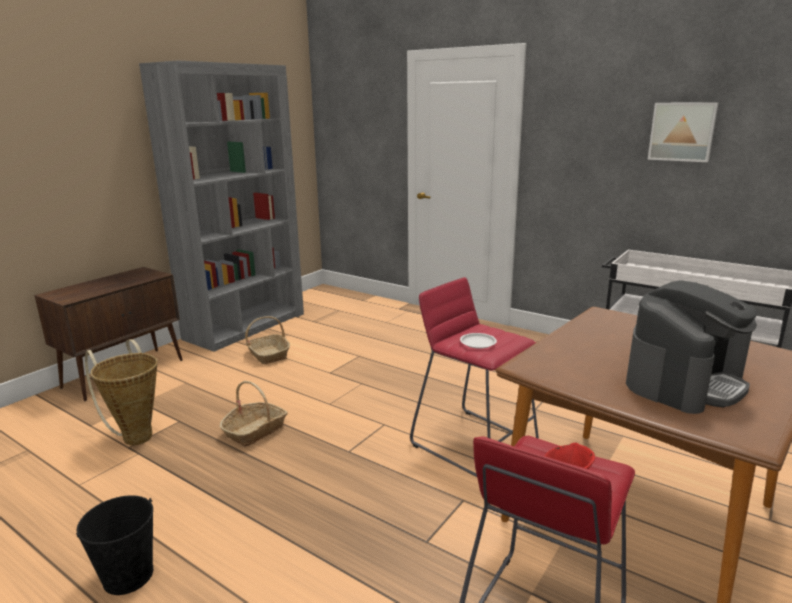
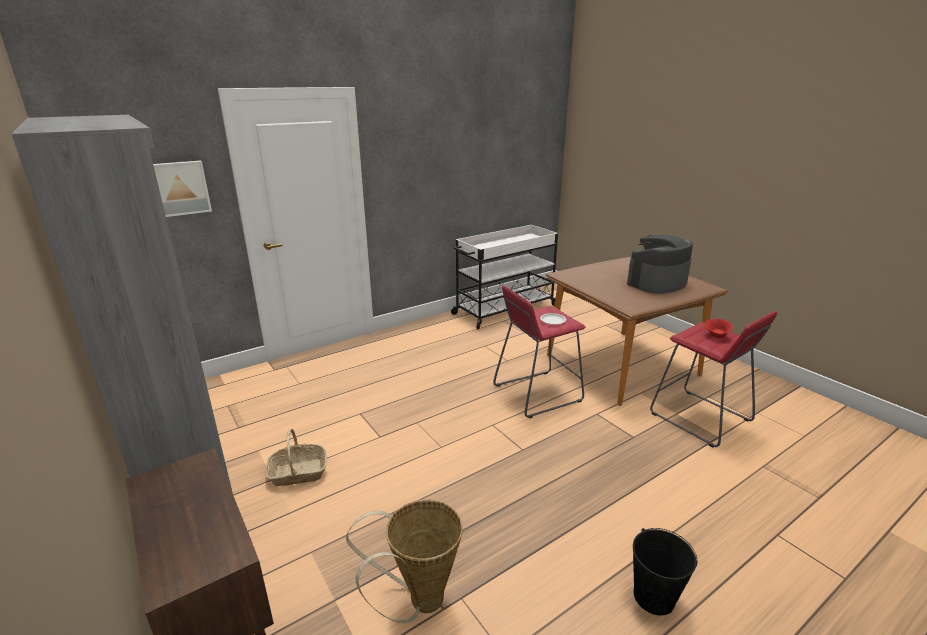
camera: 70 degrees left, 5 degrees up
(255, 430) = (462, 500): basket -> none
(682, 131) = (468, 153): picture -> picture (178, 188)
(684, 381) = (656, 283): coffee machine -> coffee machine turned 105 degrees counterclockwise

